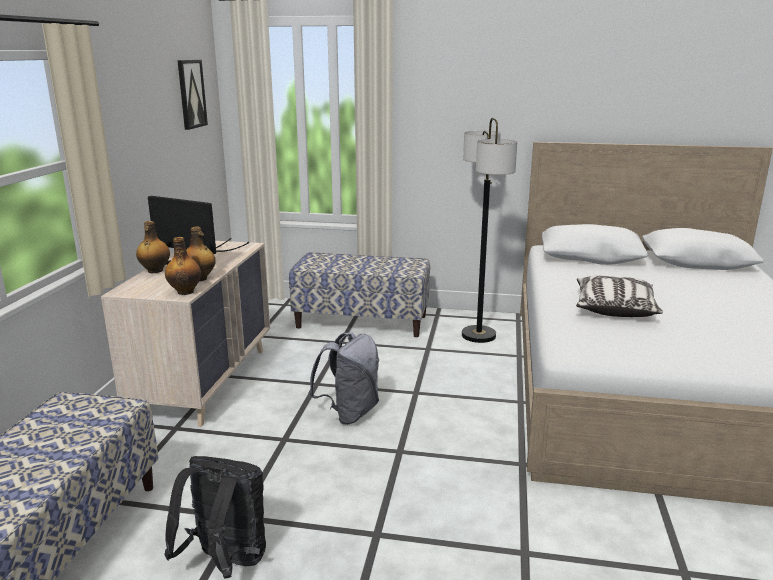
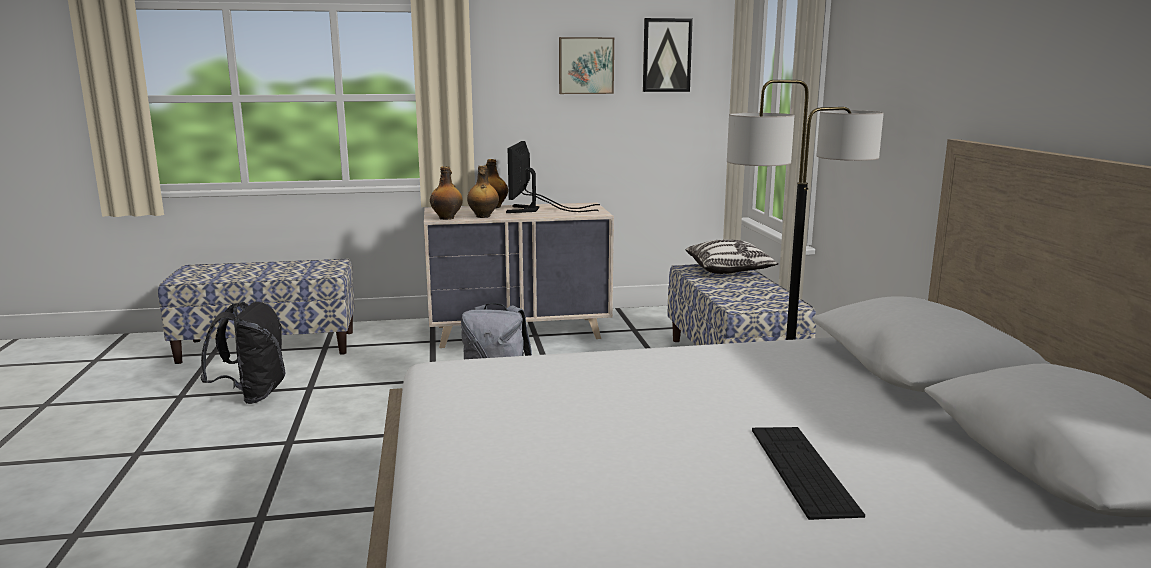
camera: 70 degrees right, 5 degrees down
(154, 110) = (585, 65): none -> picture
(614, 309) = (635, 389): pillow -> pillow (729, 270)
(711, 296) = (802, 469): none -> keyboard

